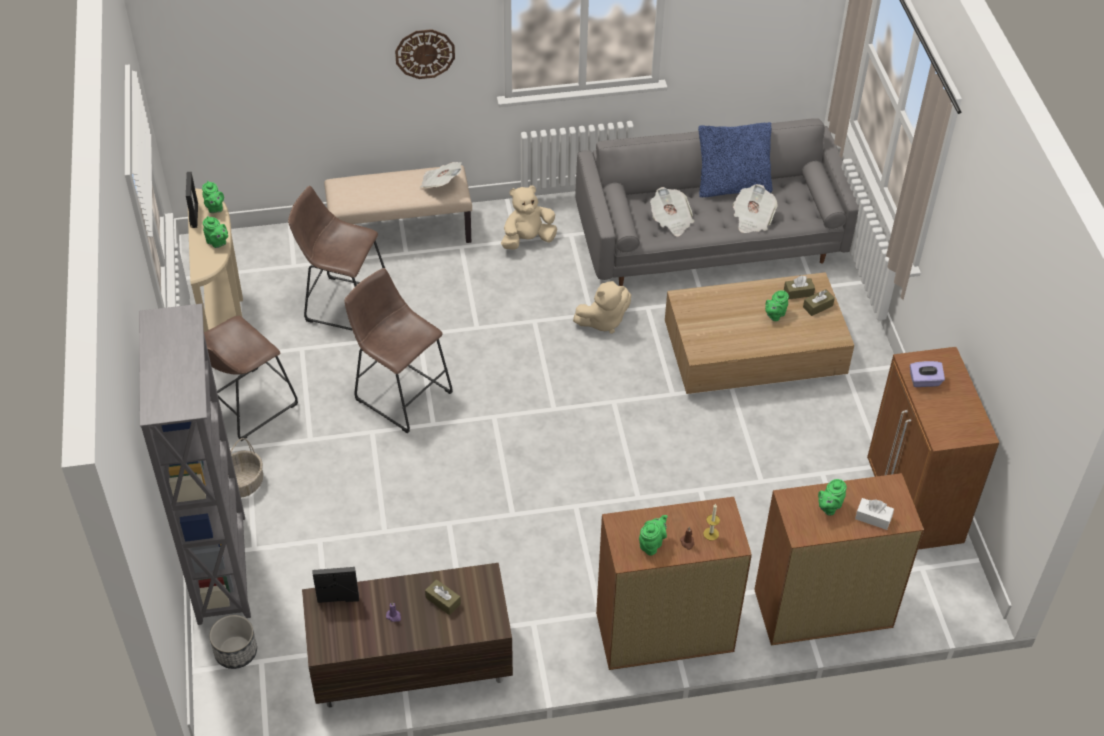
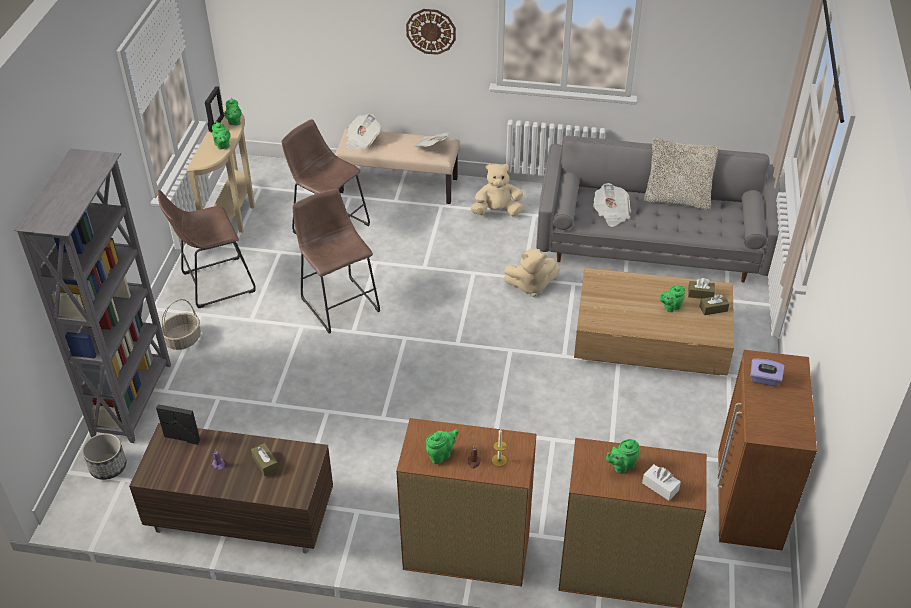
camera: 20 degrees right, 5 degrees down
(733, 184) = (677, 197): blue pillow -> beige pillow
(752, 219) = (683, 226): newspaper -> newspaper (361, 141)

